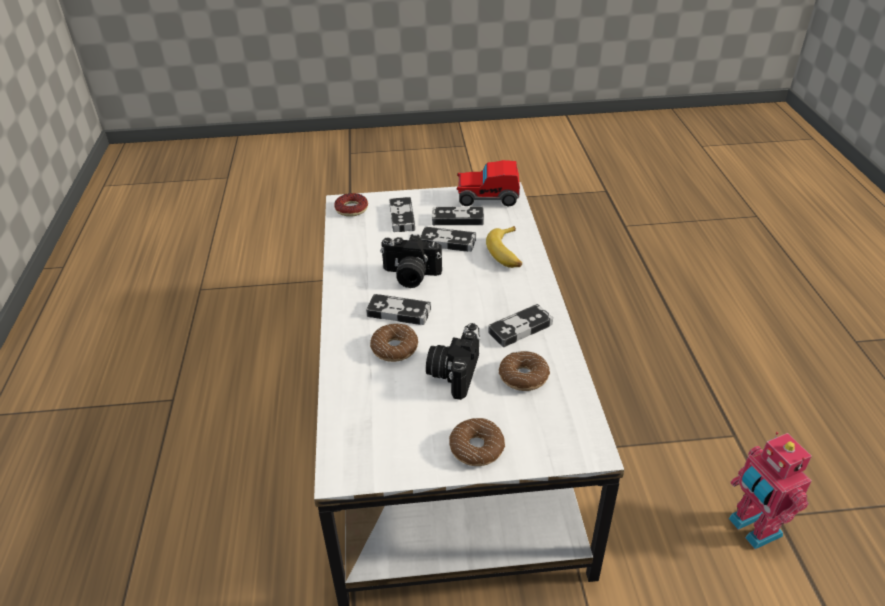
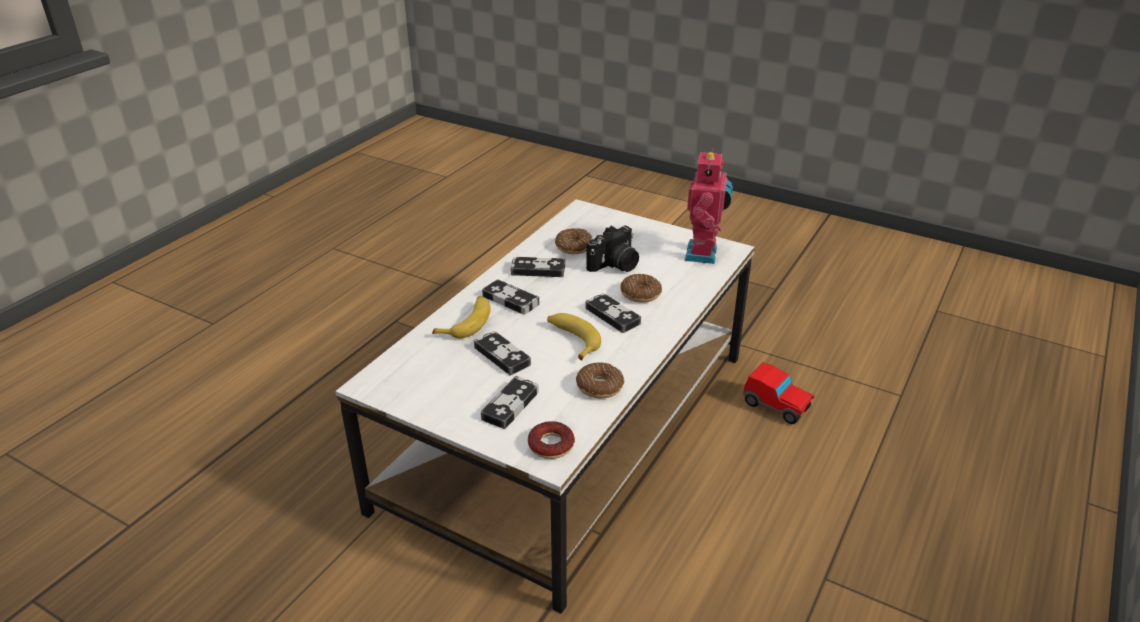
camera: 145 degrees left, 5 degrees down
(410, 276) = (572, 340): camera -> banana
(457, 219) = (460, 376): game controller -> game controller (510, 300)
(476, 448) = (642, 231): donut -> donut (599, 387)
(487, 198) = (398, 386): toy car -> toy car (776, 406)
(752, 528) = (464, 287): toy robot -> toy robot (704, 254)

